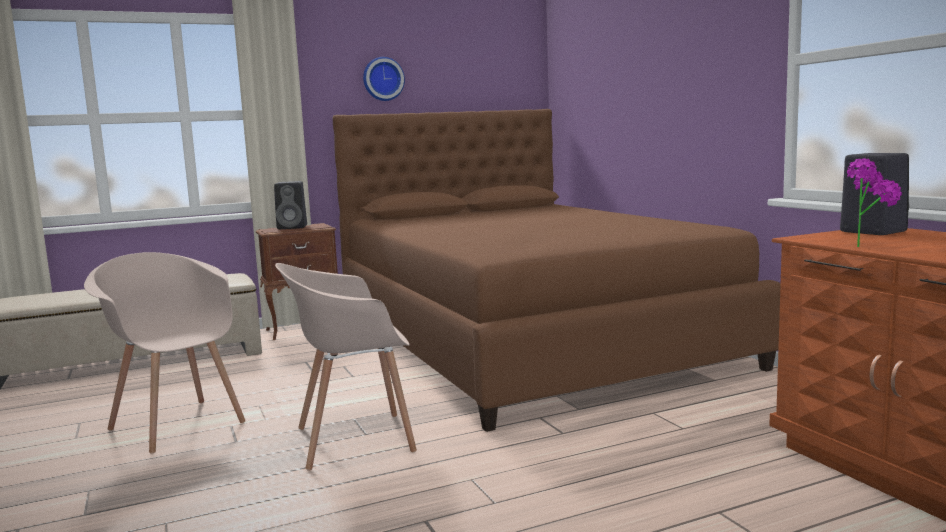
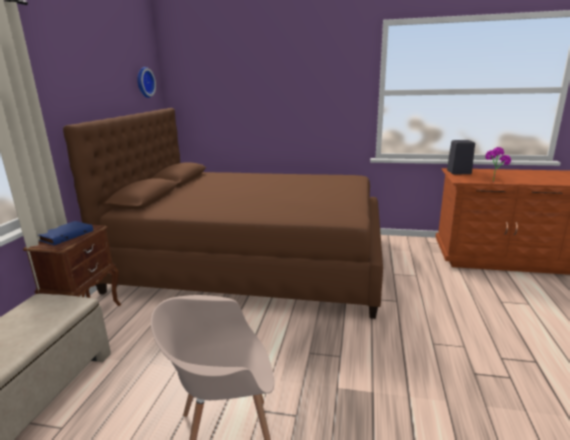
camera: 55 degrees left, 10 degrees up
(293, 227) = (65, 235): black speaker -> blue book
(352, 441) = (346, 364): beige chair -> none
(383, 79) = (83, 89): wall clock -> wall clock (144, 82)

